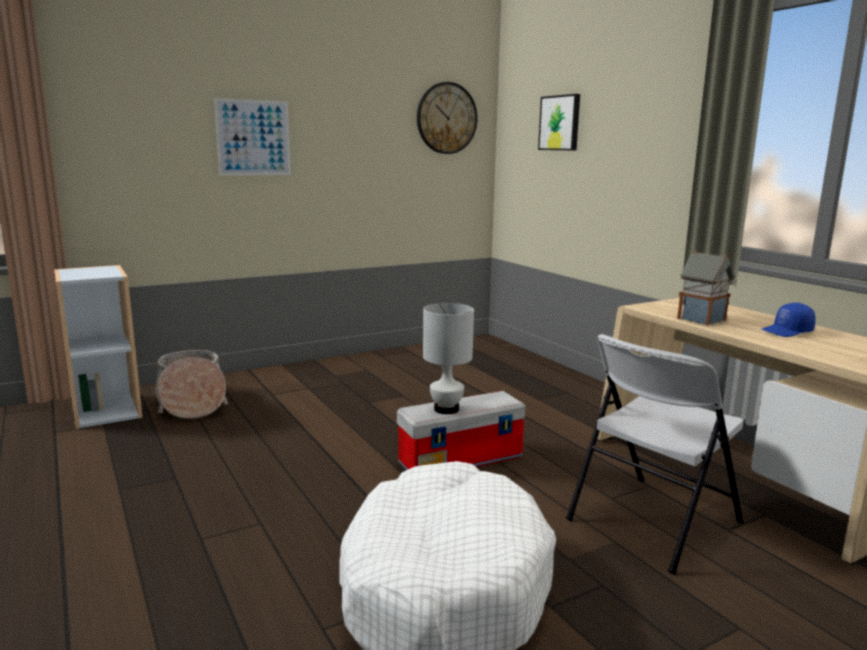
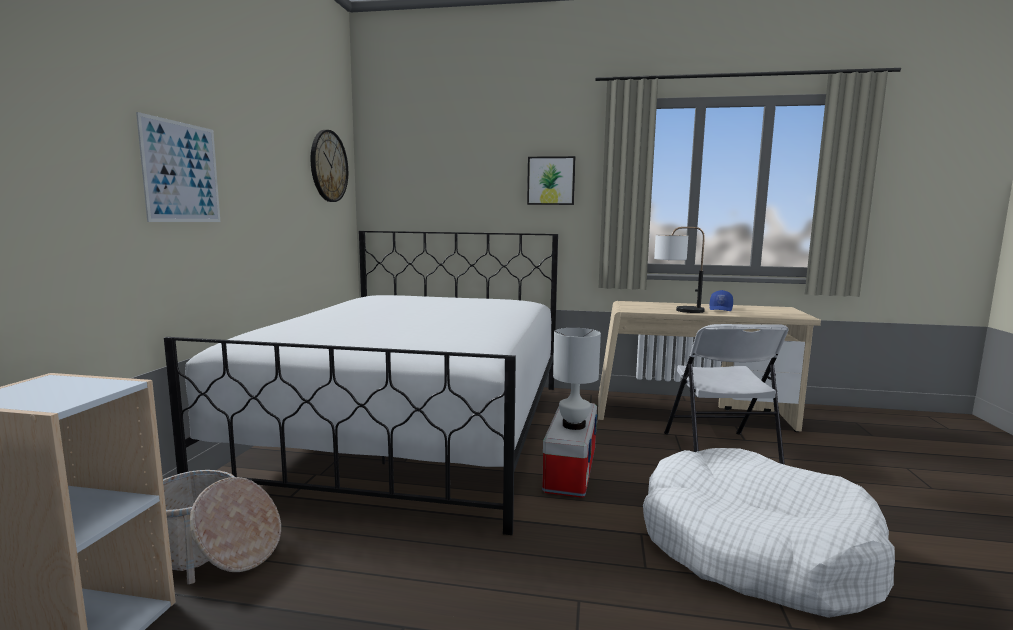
camera: 50 degrees left, 5 degrees down
(426, 385) = (414, 429): none -> white bed
(560, 123) = (445, 176): picture -> picture (551, 181)
(702, 319) = (676, 310): toy house -> table lamp

